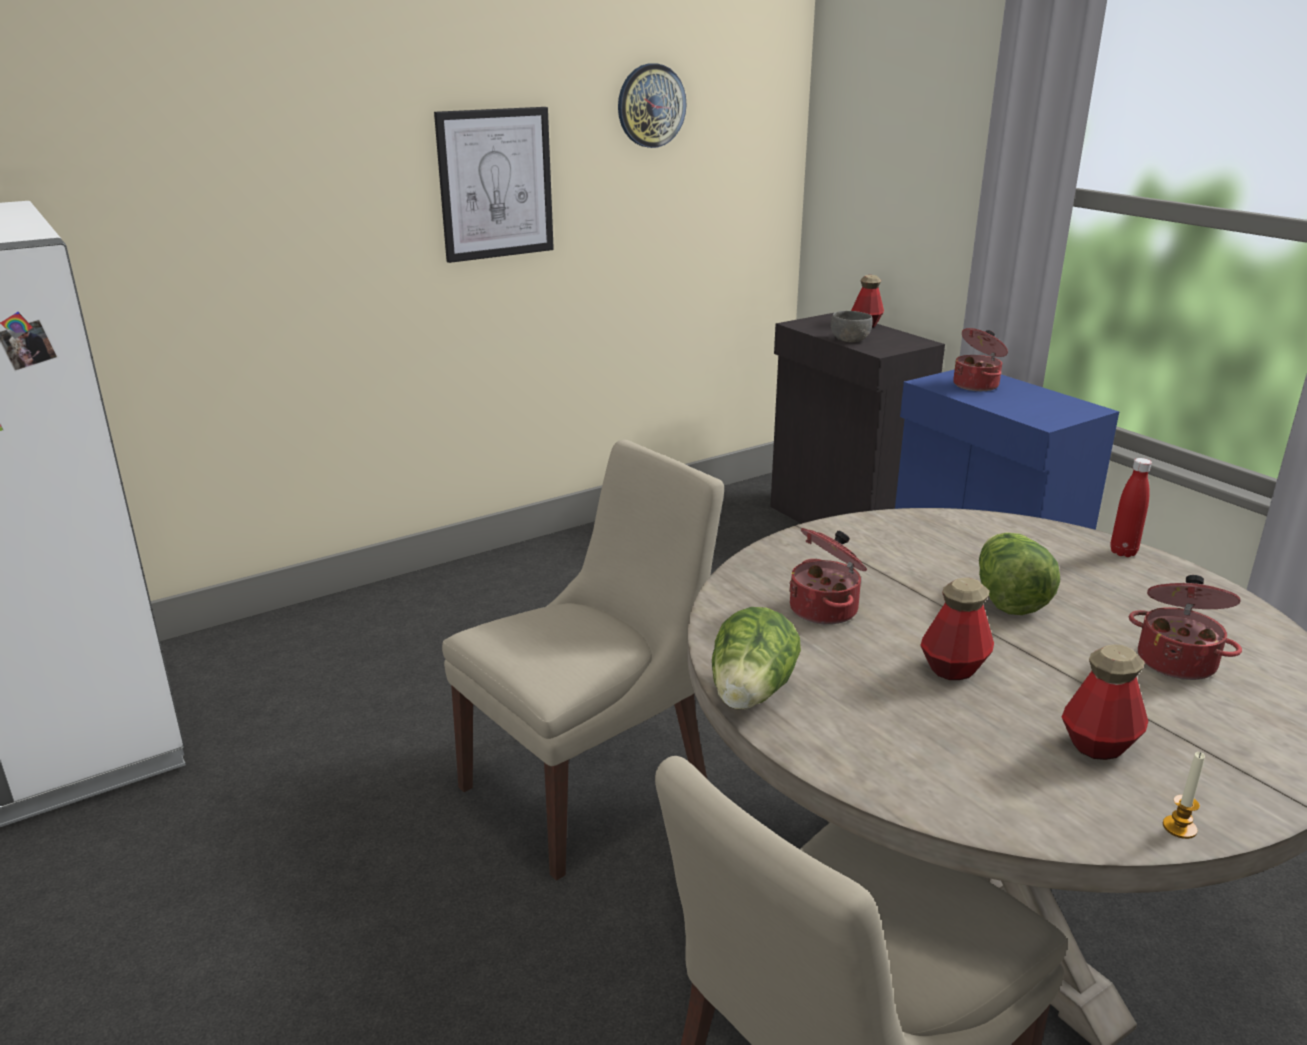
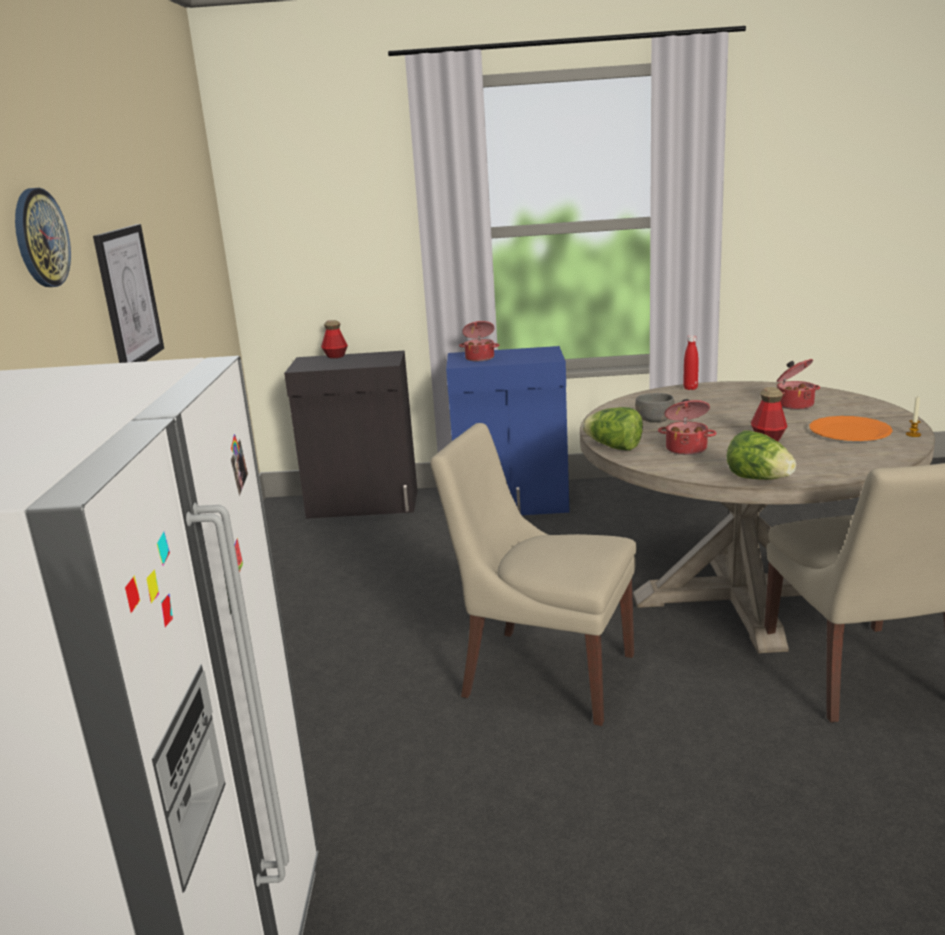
camera: 55 degrees left, 5 degrees down
(591, 785) = (543, 674): beige chair -> beige chair turned 60 degrees counterclockwise
(651, 106) = (172, 217): wall clock -> wall clock (40, 238)
(849, 339) = (354, 364): grey bowl -> grey bowl (654, 420)
(1007, 599) = (713, 416): lettuce -> lettuce (614, 447)
(1098, 745) = (849, 431): bottle -> orange plate

